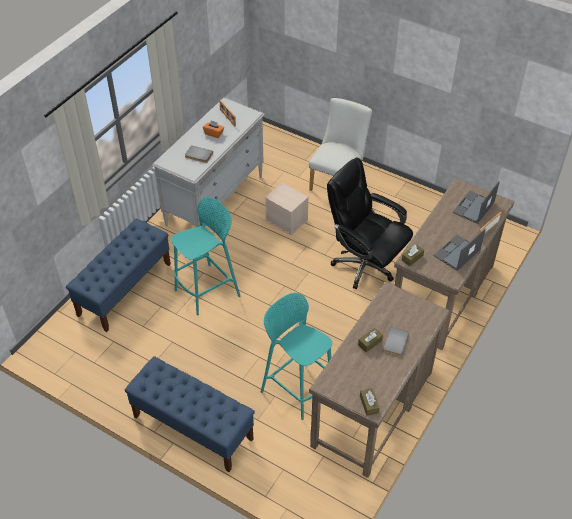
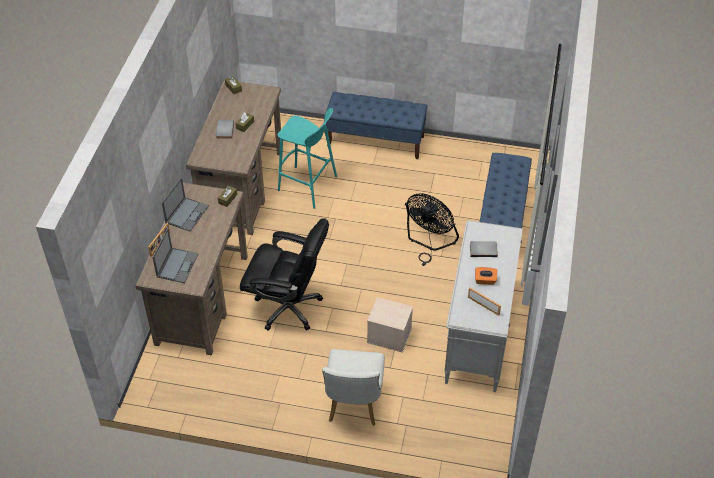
camera: 160 degrees right, 0 degrees up
(207, 290) = (427, 241): turquoise stool -> black fan

